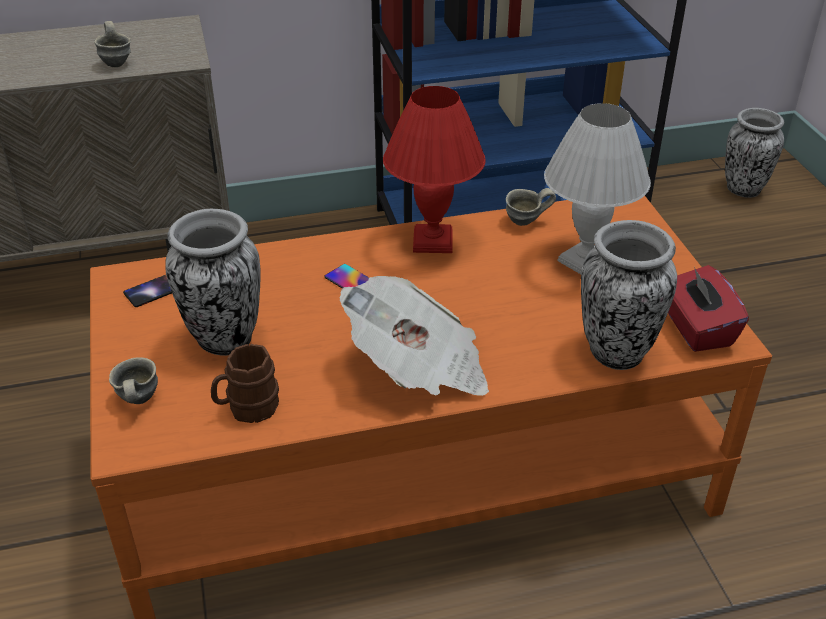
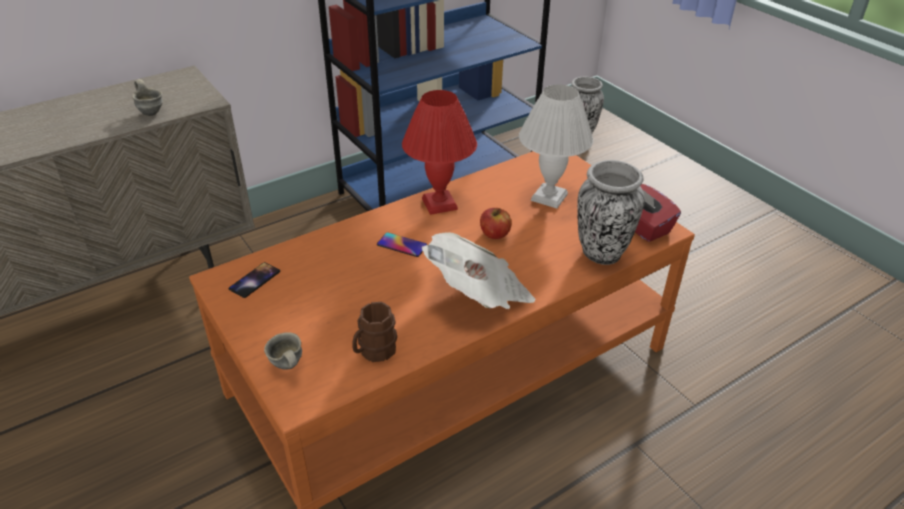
camera: 20 degrees left, 0 degrees up
(224, 340) = (328, 307): vase -> none
(483, 295) = (494, 234): none -> apple
(526, 223) = (496, 179): grey mug -> none

